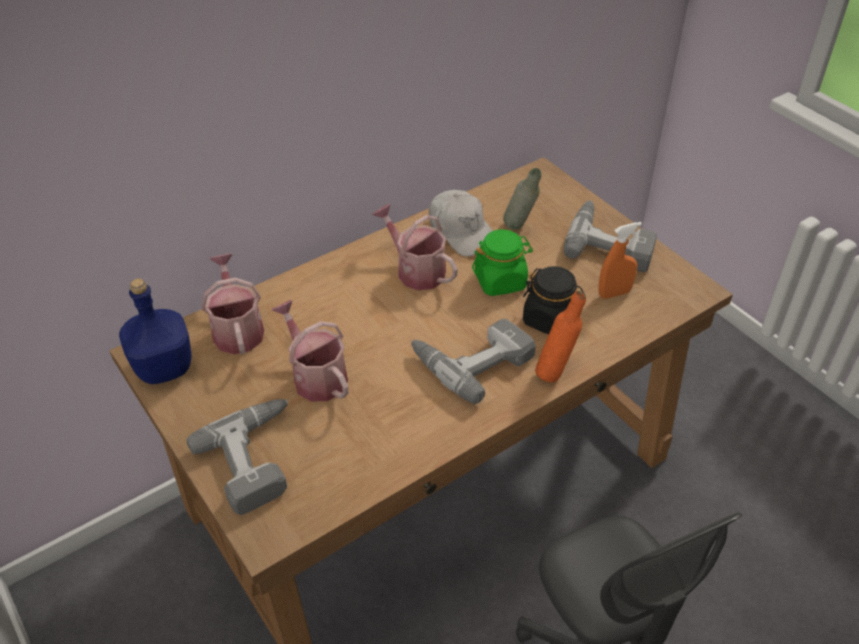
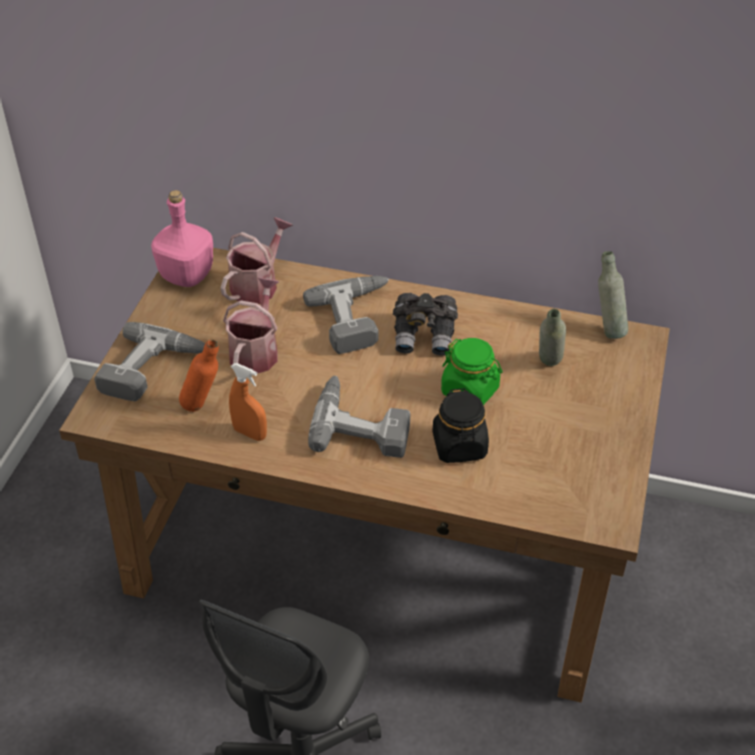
camera: 50 degrees right, 0 degrees up
(165, 367) = (188, 276): blue bottle -> pink bottle
(416, 270) = (425, 336): watering can -> grey binoculars
(462, 231) = (503, 334): white cap -> none
(514, 182) = (607, 330): none -> grey bottle
(556, 371) = (402, 481): orange bottle -> orange bottle (203, 407)
(611, 242) = (605, 433): power drill -> power drill (357, 319)
(614, 293) = (539, 469): orange spray bottle -> orange spray bottle (250, 433)

